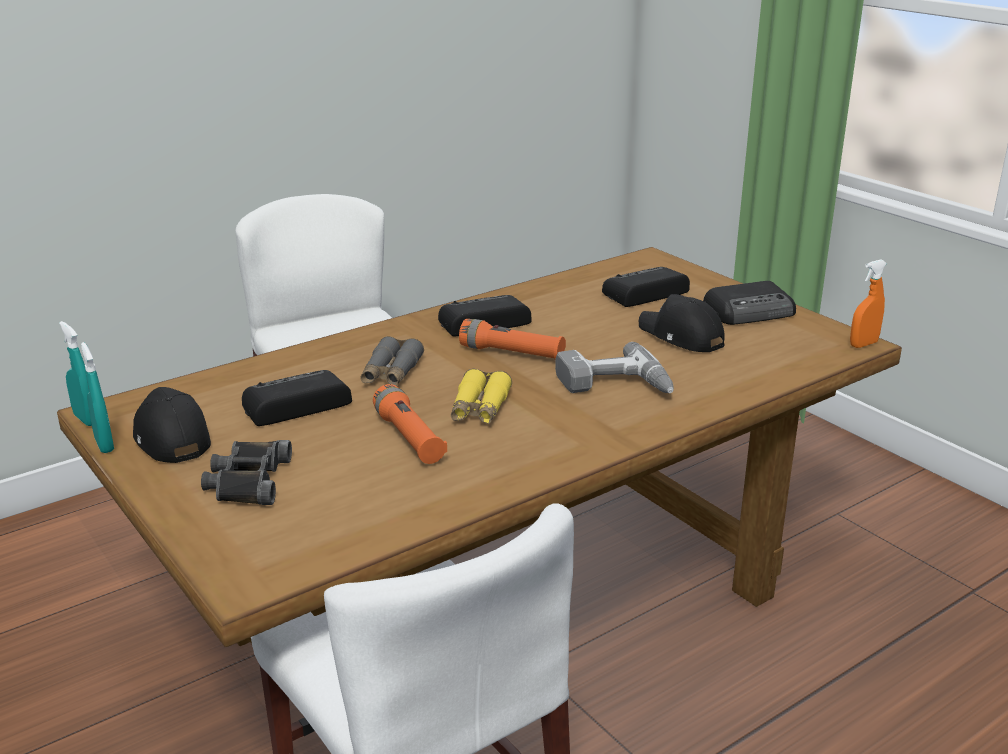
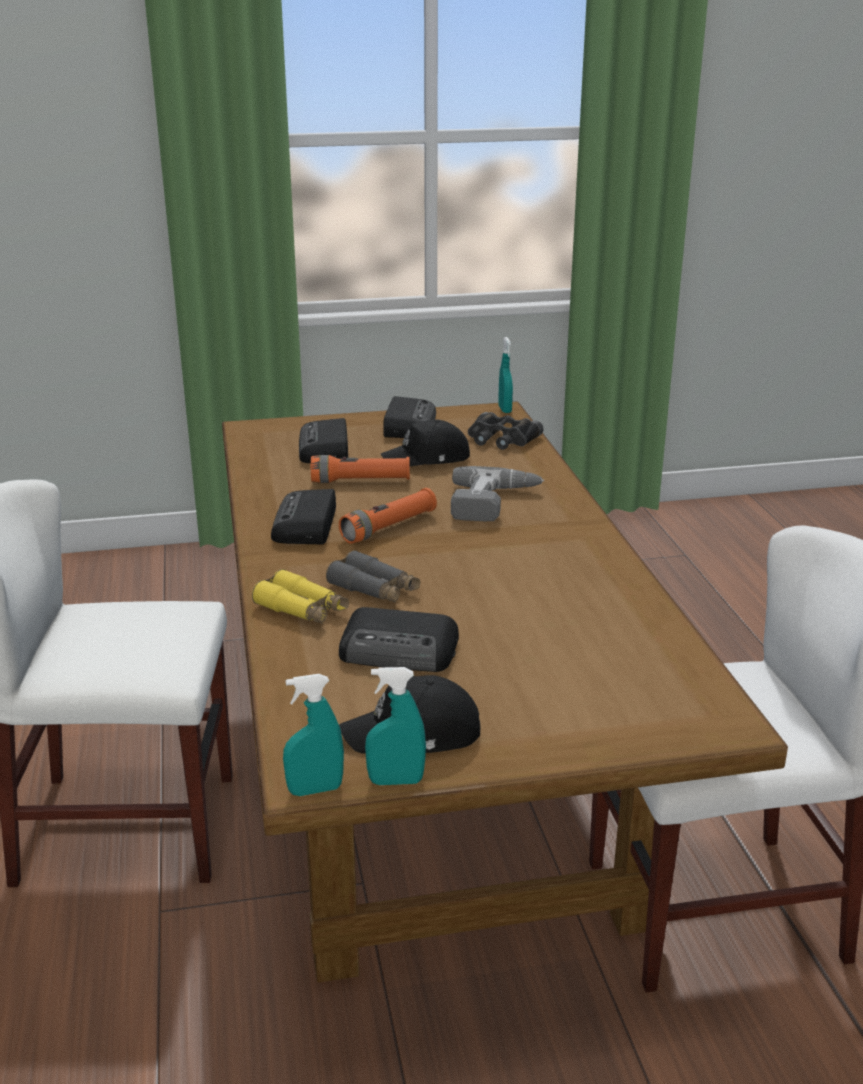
camera: 65 degrees left, 0 degrees up
(247, 481) = (544, 699): black binoculars -> black binoculars (501, 439)
(294, 405) = (400, 651): radio -> radio turned 75 degrees counterclockwise
(409, 438) = (518, 605): orange flashlight -> orange flashlight (361, 481)
(479, 408) = (487, 563): yellow binoculars -> yellow binoculars (302, 609)
(863, 344) = (505, 409): orange spray bottle -> turquoise spray bottle

